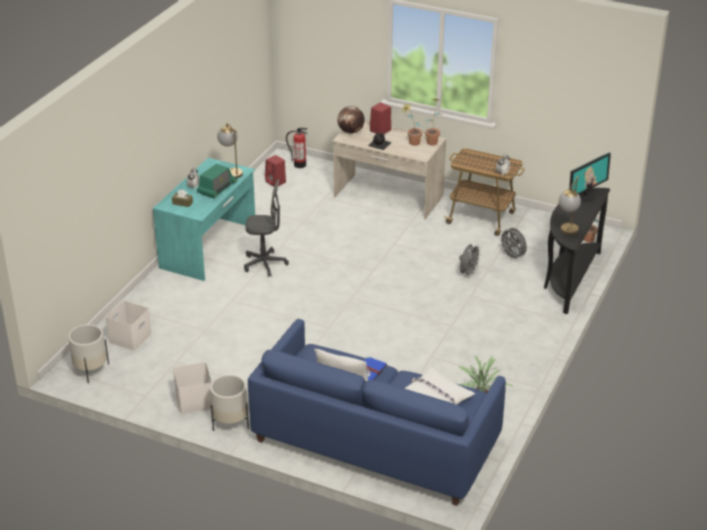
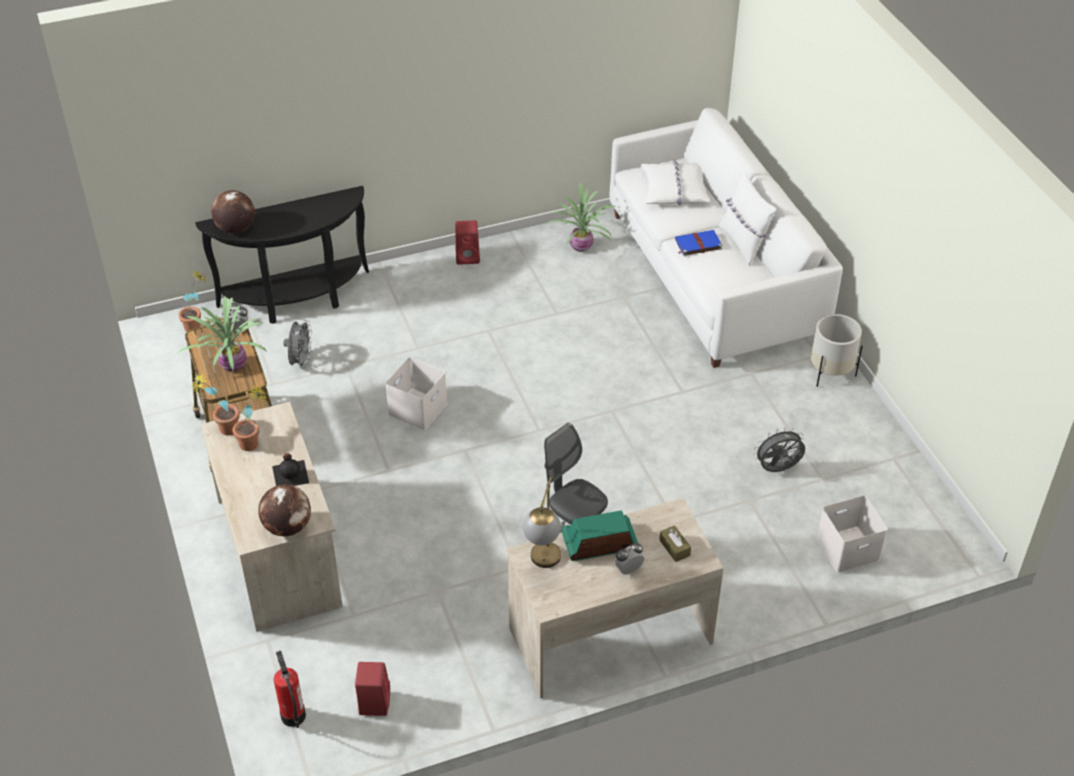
camera: 135 degrees left, 10 degrees up
(90, 370) = (931, 533): white planter -> none
(195, 401) = (844, 418): white storage box -> white storage box (417, 408)
(209, 247) = (609, 634): turquoise desk -> beige desk
(375, 440) = (714, 275): blue sofa -> white sofa
(380, 131) = (251, 499): red speaker -> red speaker (468, 257)
(468, 273) = (377, 374): grey fan -> grey fan (778, 470)
(478, 163) = (231, 365): none -> potted plant
(567, 233) = (335, 204): table lamp -> none
(586, 196) = (235, 229): monitor -> globe

